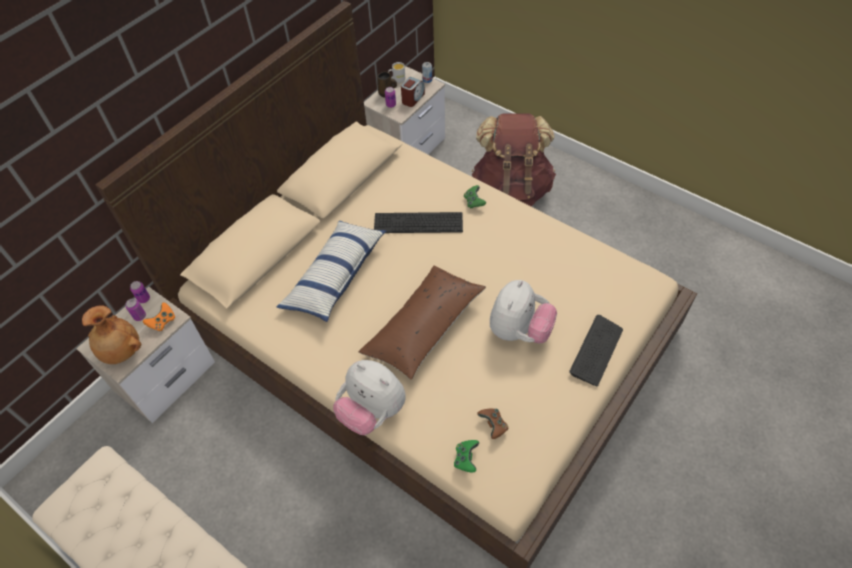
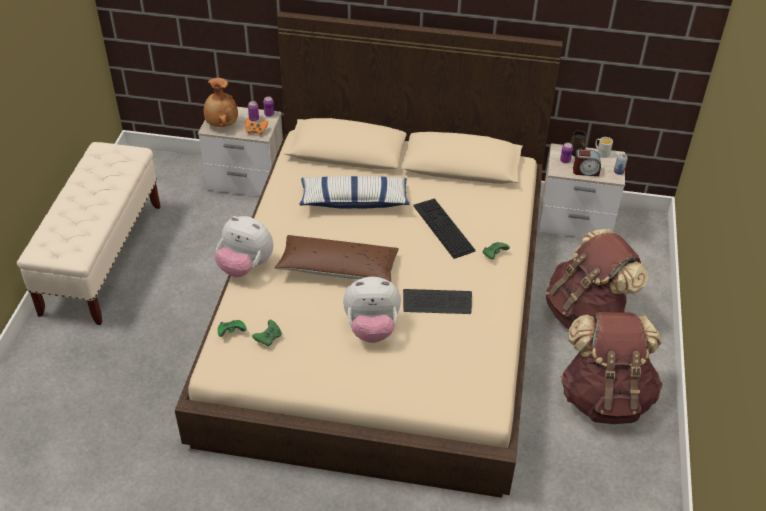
camera: 60 degrees right, 10 degrees down
(372, 411) = (245, 266): plush toy -> plush toy turned 75 degrees counterclockwise
(493, 426) = (268, 338): brown game controller -> green game controller
(596, 351) = (381, 386): keyboard -> keyboard (437, 302)
(602, 219) = (605, 397): none -> brown backpack

